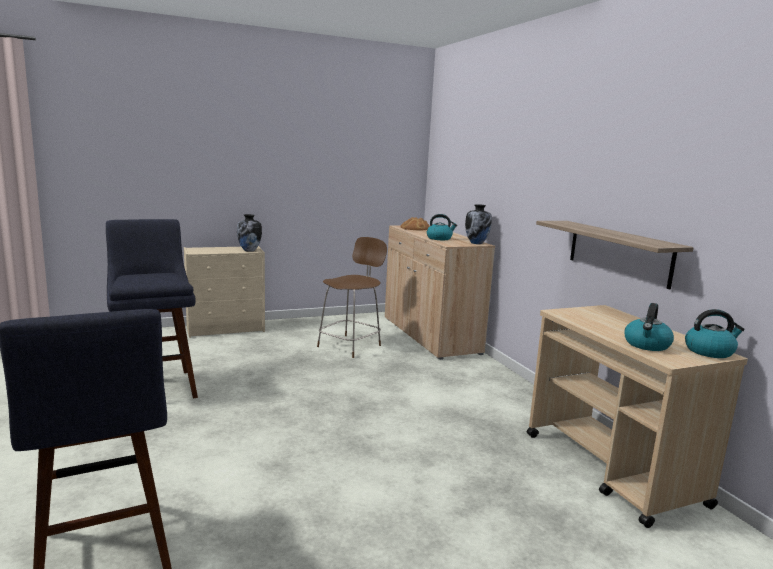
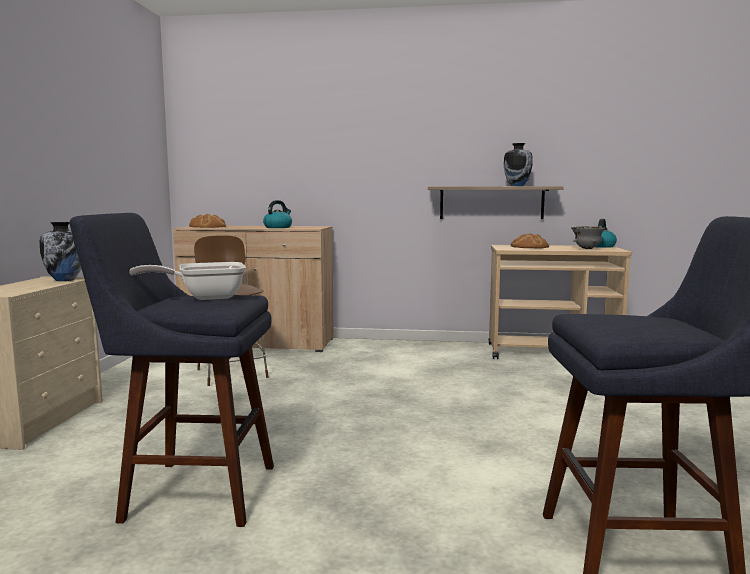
camera: 60 degrees left, 5 degrees down
(156, 276) = (204, 297): none -> frying pan
(477, 243) = (316, 226): vase -> vase (517, 186)
(607, 320) = (529, 247): none -> bread
(647, 345) = (587, 249): kettle -> grey bowl

